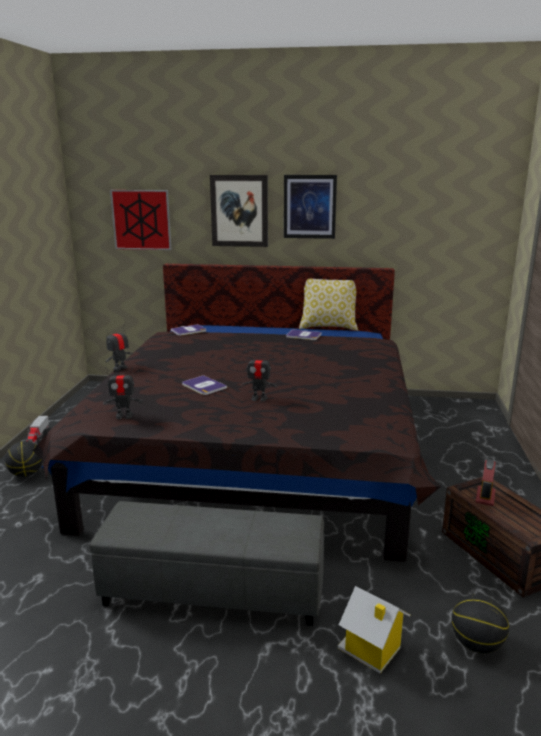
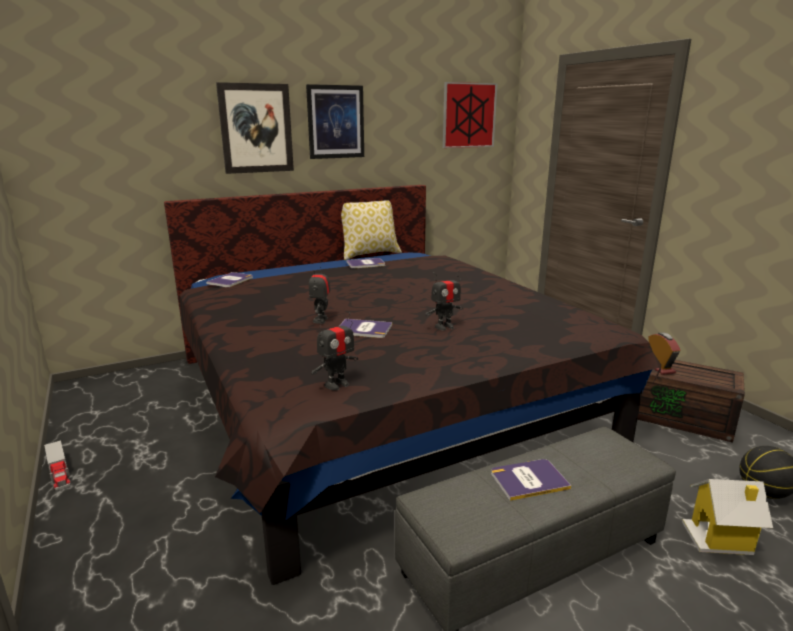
camera: 35 degrees left, 0 degrees up
(27, 474) = (110, 530): basketball -> none
(120, 368) = (218, 336): toy robot -> toy robot (321, 320)
(141, 220) = (121, 144): picture -> picture (469, 115)
(202, 523) = (529, 480): none -> book

